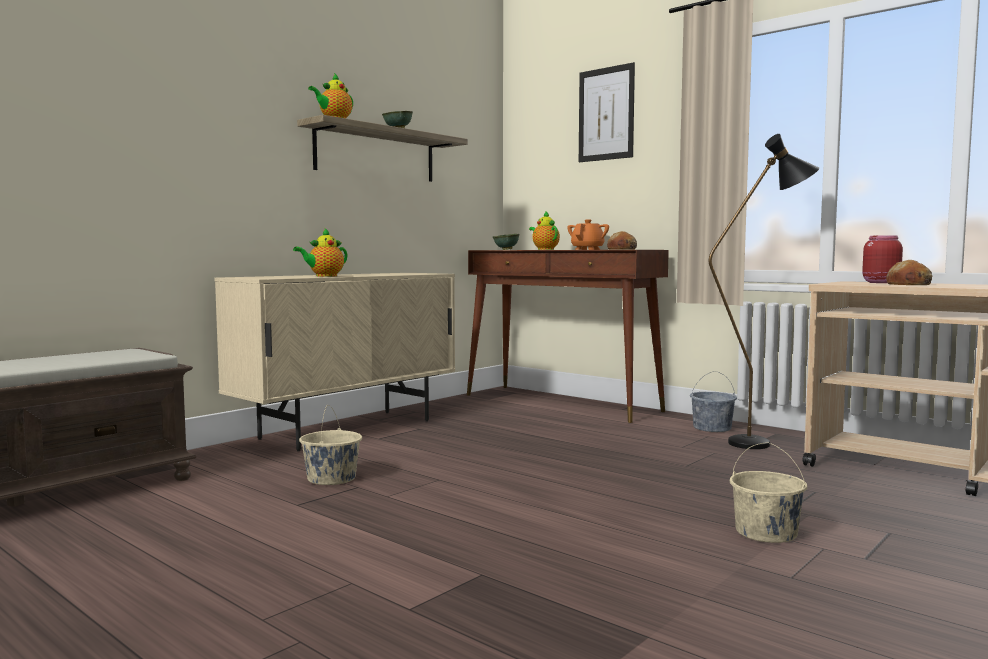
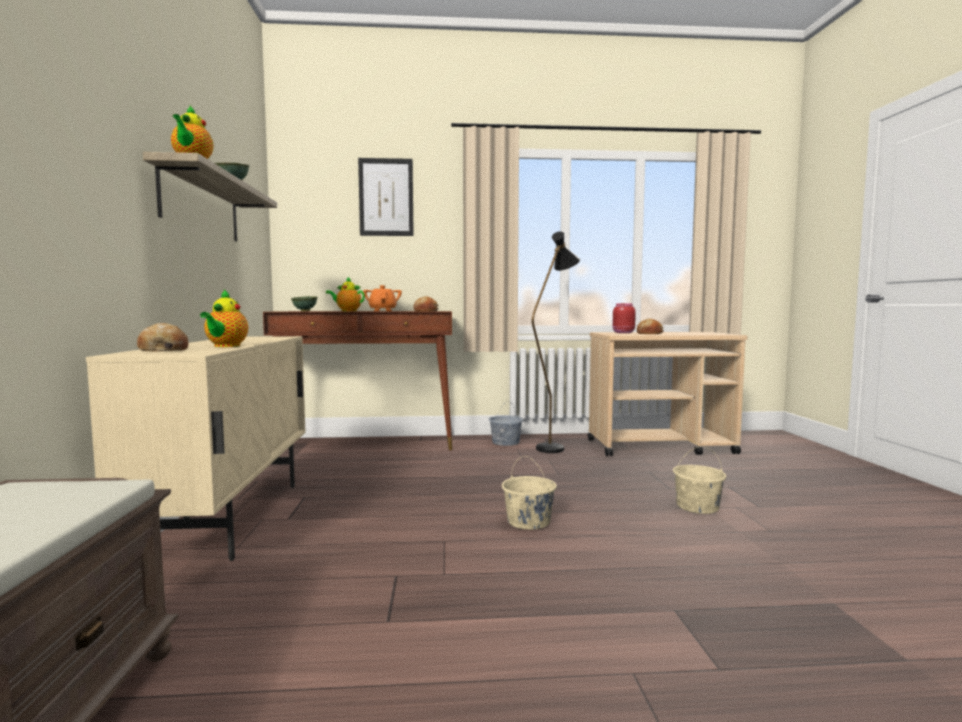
camera: 45 degrees left, 0 degrees up
(274, 276) = (163, 350): none -> bread
(331, 479) = (349, 578): beige bucket -> beige bucket (529, 521)

